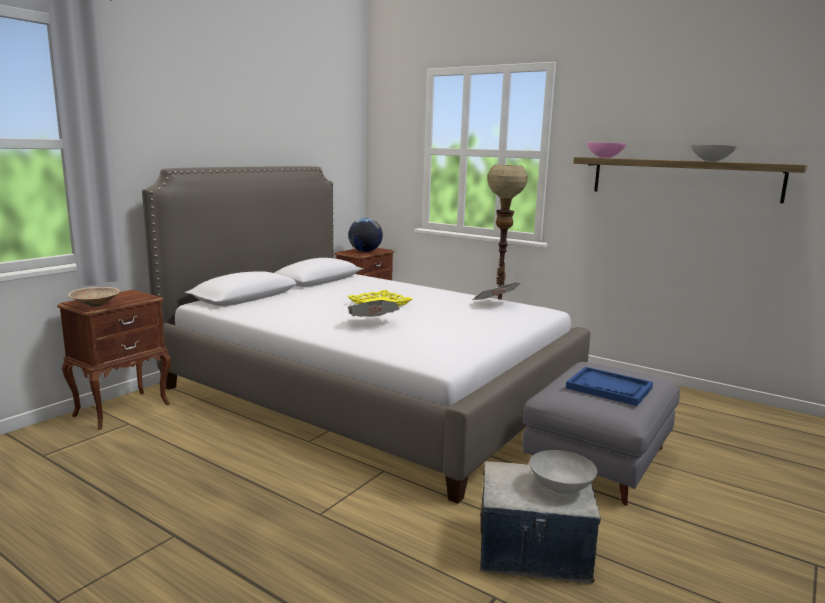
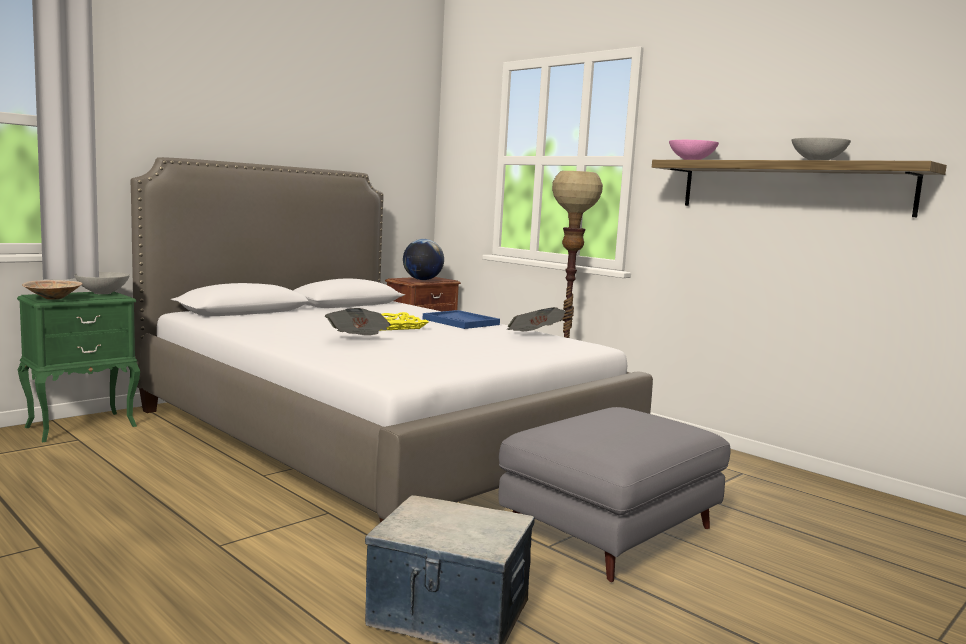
camera: 10 degrees right, 5 degrees down
(122, 410) = (82, 426): brown nightstand -> green nightstand
(561, 488) = (481, 529): grey bowl -> grey bowl (103, 293)
(609, 388) = (616, 430): blue tray -> blue tray (461, 322)

